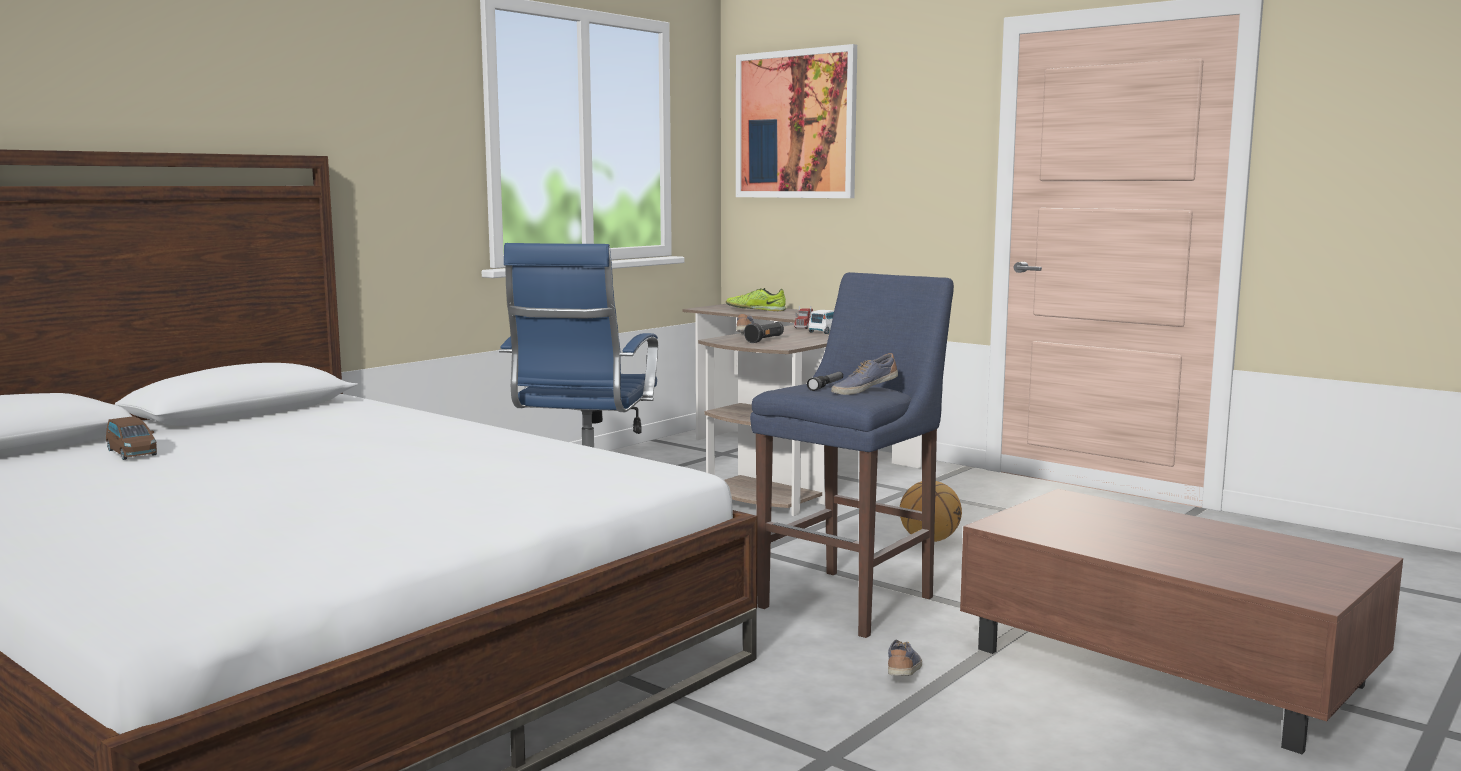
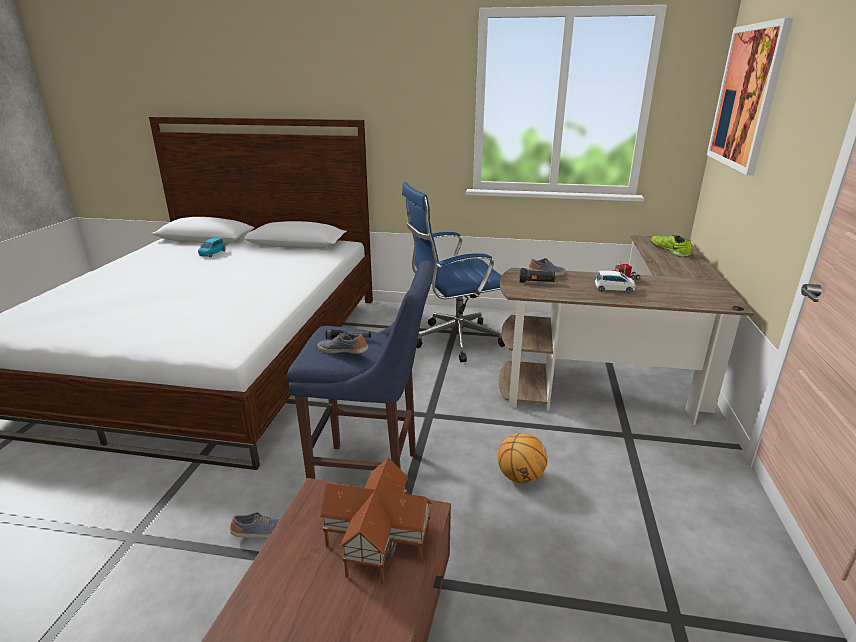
camera: 60 degrees right, 15 degrees up
(132, 453) = (212, 253): brown toy car -> blue toy car
(1092, 515) = (377, 539): none -> toy house

